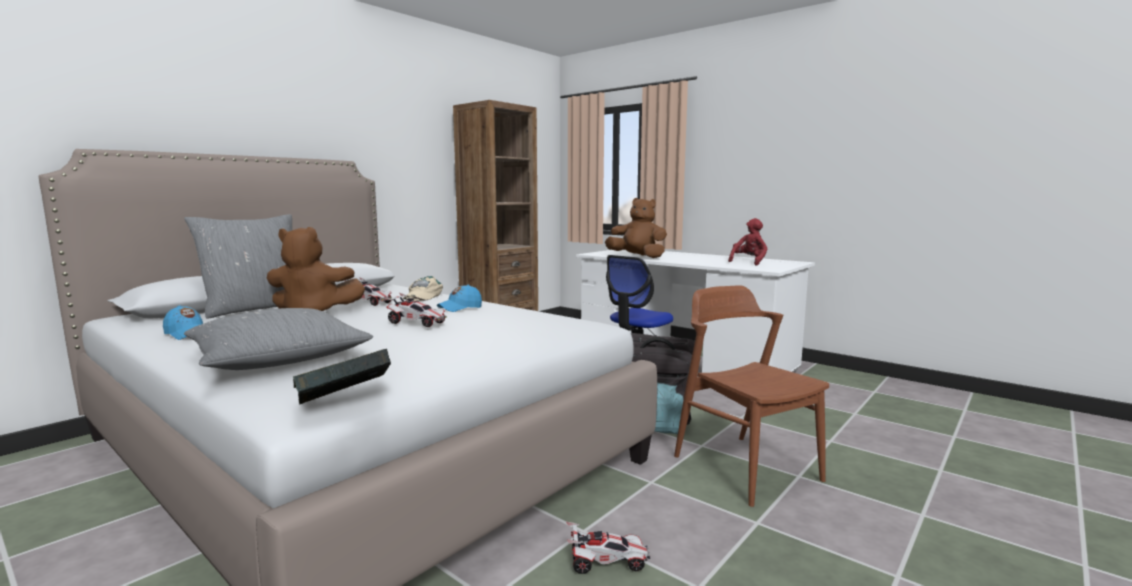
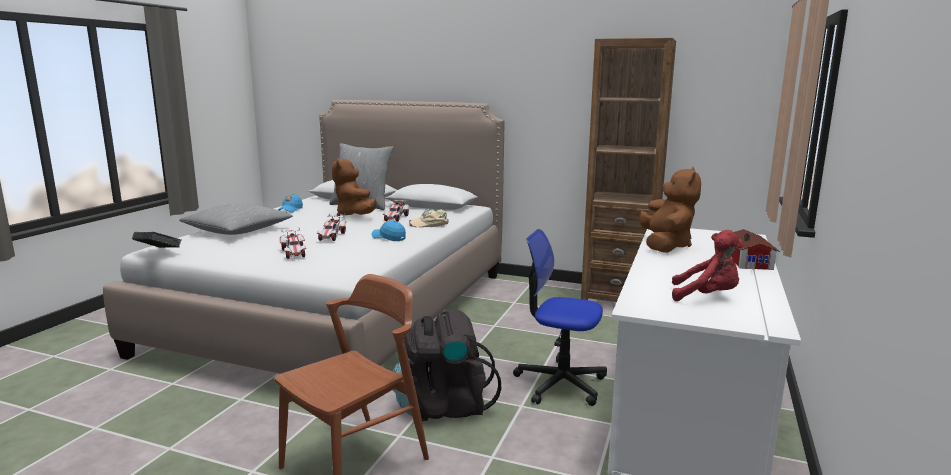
camera: 70 degrees right, 5 degrees up
(606, 562) = (202, 412): toy car -> toy car (294, 253)
(680, 253) = (749, 260): none -> toy house

